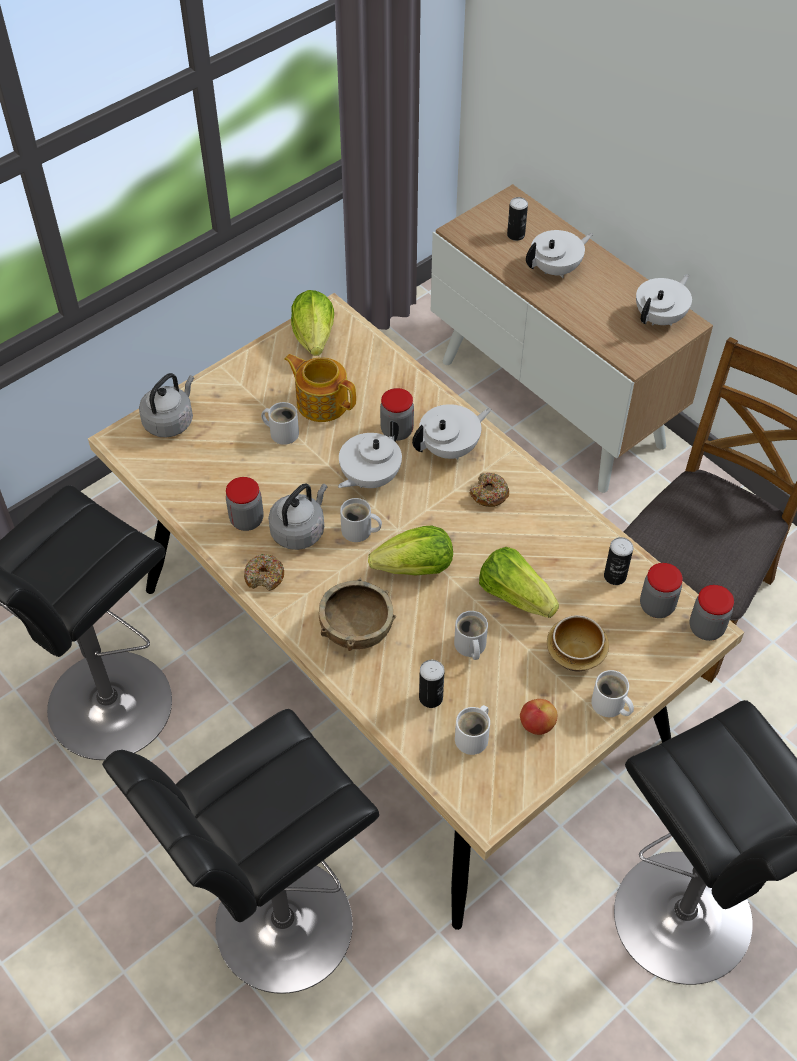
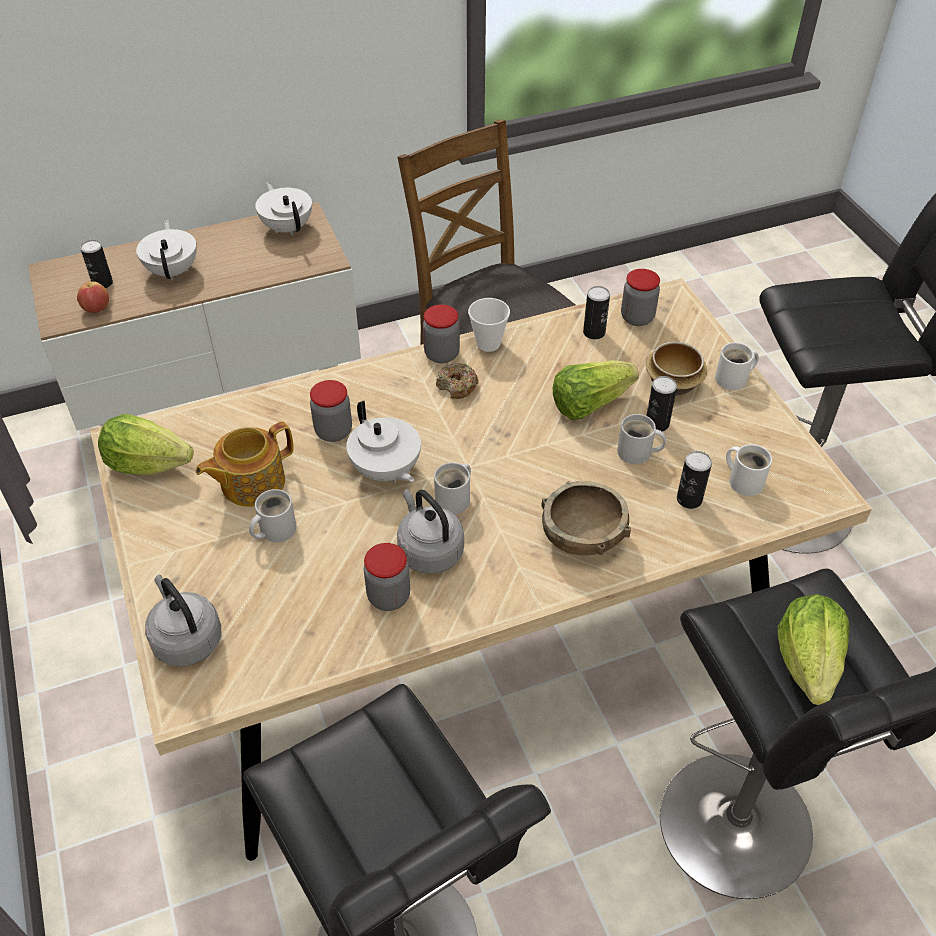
camera: 70 degrees left, 5 degrees down
(265, 577) = (480, 599): donut -> none
(415, 568) = (525, 467): lettuce -> lettuce (808, 662)
(450, 448) = (382, 397): white teapot -> none
(515, 653) = (657, 423): none -> can
(537, 725) = (741, 432): apple -> apple (97, 308)
(555, 500) = (488, 343): none -> cup
(706, 628) = (671, 297): jar -> jar (442, 354)

